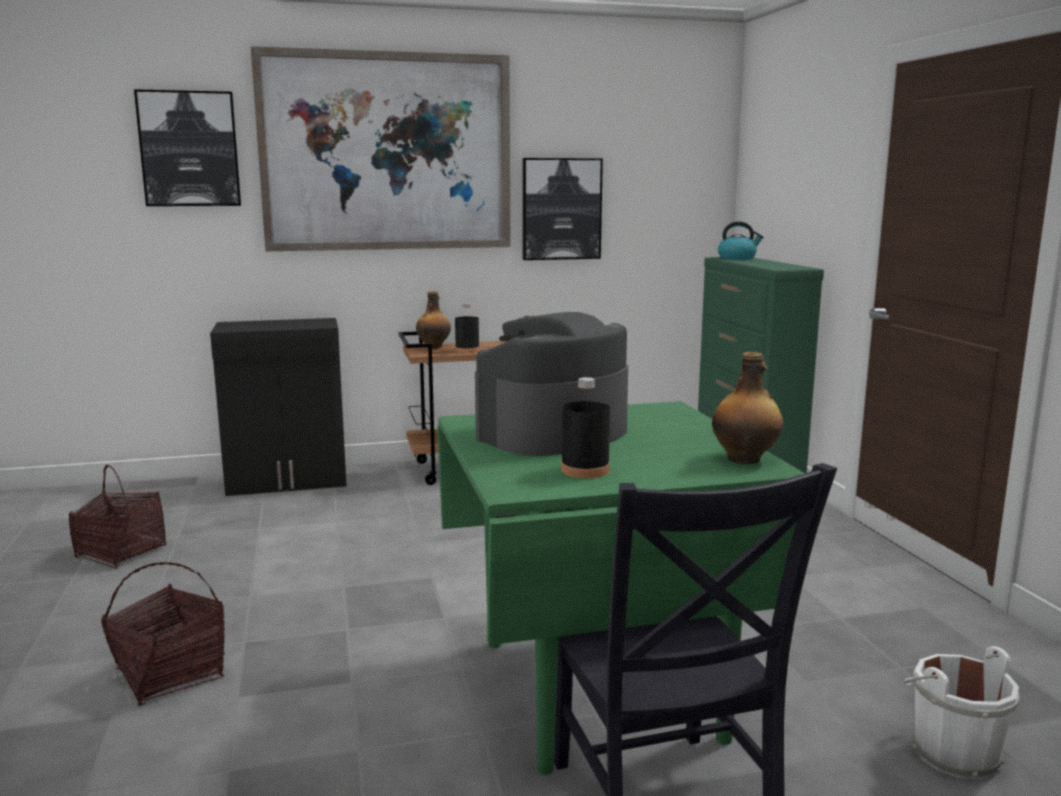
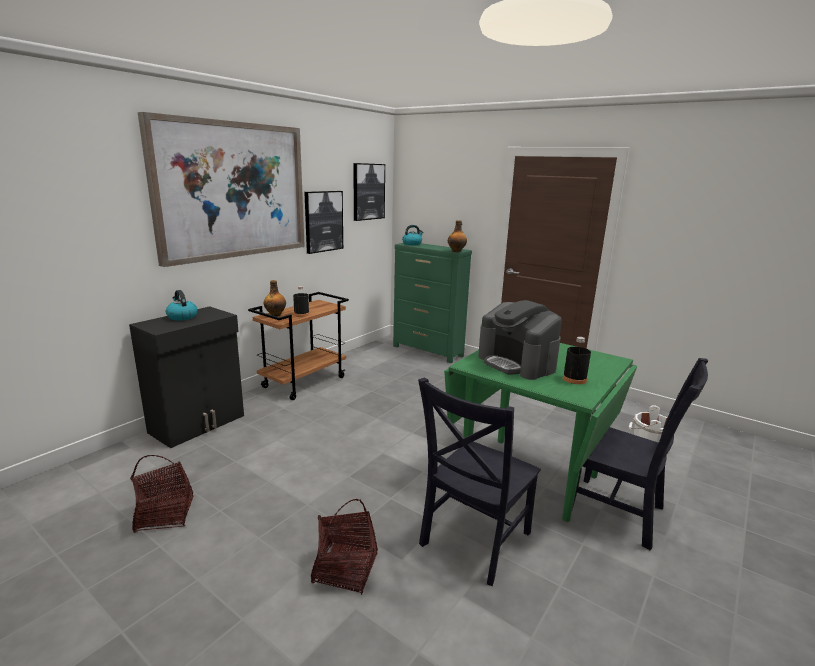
camera: 40 degrees left, 5 degrees up
(189, 149) = (94, 192): picture -> picture (368, 191)
(279, 322) = (182, 317): none -> kettle
(354, 723) = (473, 541): none -> black chair
(553, 434) = (517, 363): coffee machine -> coffee machine turned 45 degrees counterclockwise
(745, 459) = (601, 357): bottle -> bottle (456, 251)

